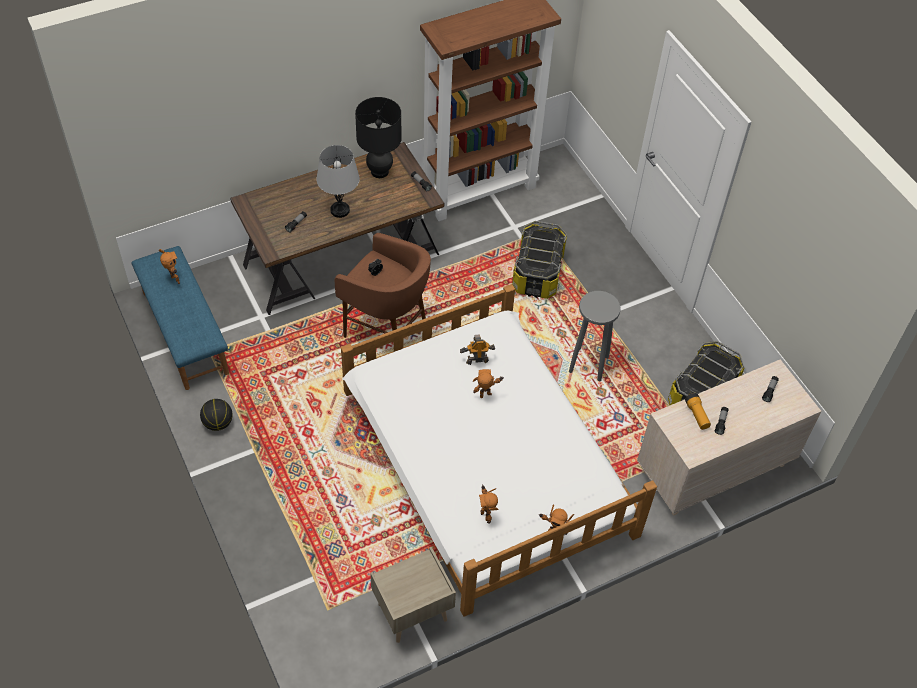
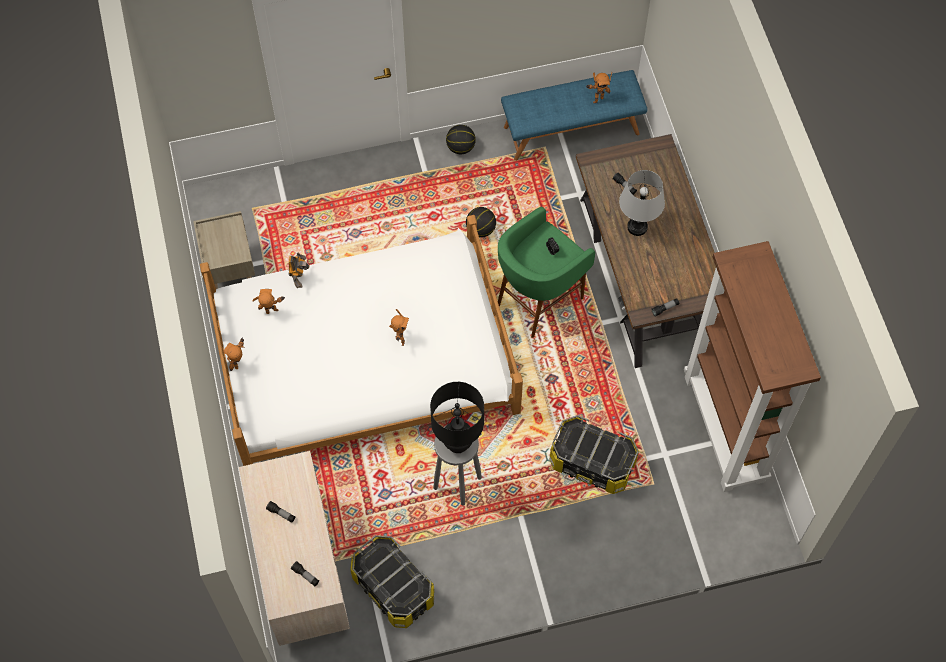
camera: 105 degrees right, 10 degrees up
(316, 389) = (481, 229): none -> basketball
(379, 172) = (689, 272): black table lamp -> black table lamp (458, 443)
(387, 332) = (538, 300): brown stool -> green stool
(477, 360) = (445, 341): toy robot -> toy robot (299, 278)
(697, 415) = (296, 493): flashlight -> none

